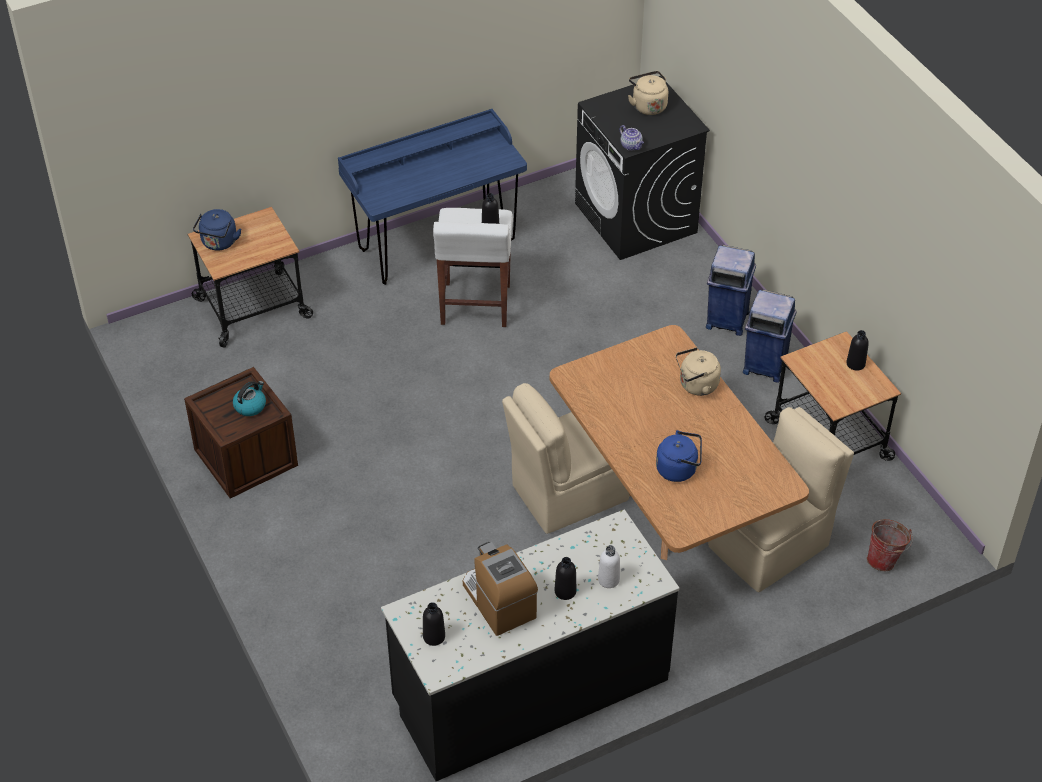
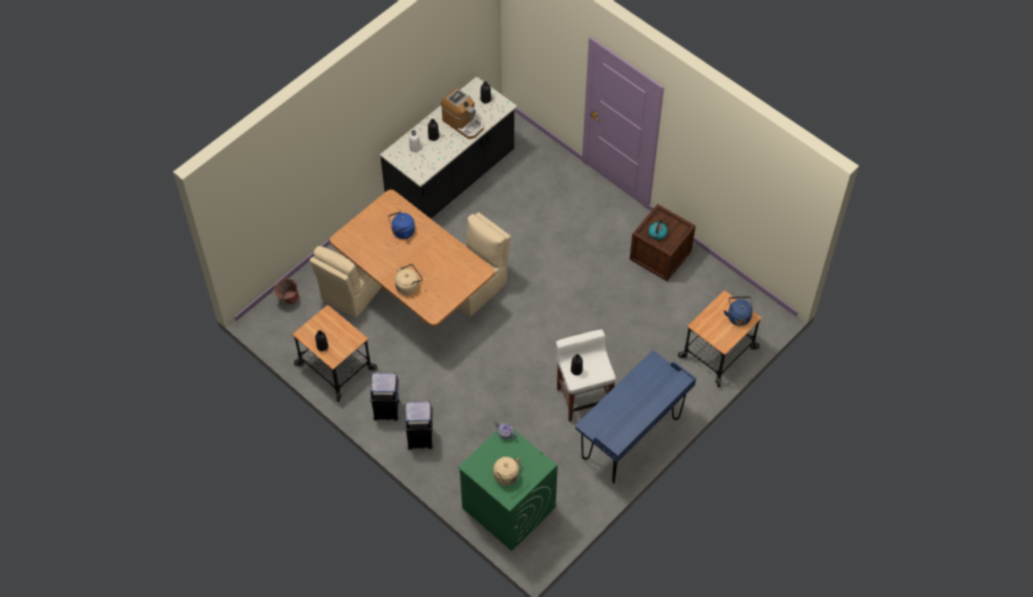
camera: 160 degrees right, 10 degrees up
(636, 218) = (508, 507): black washing machine -> green washing machine

